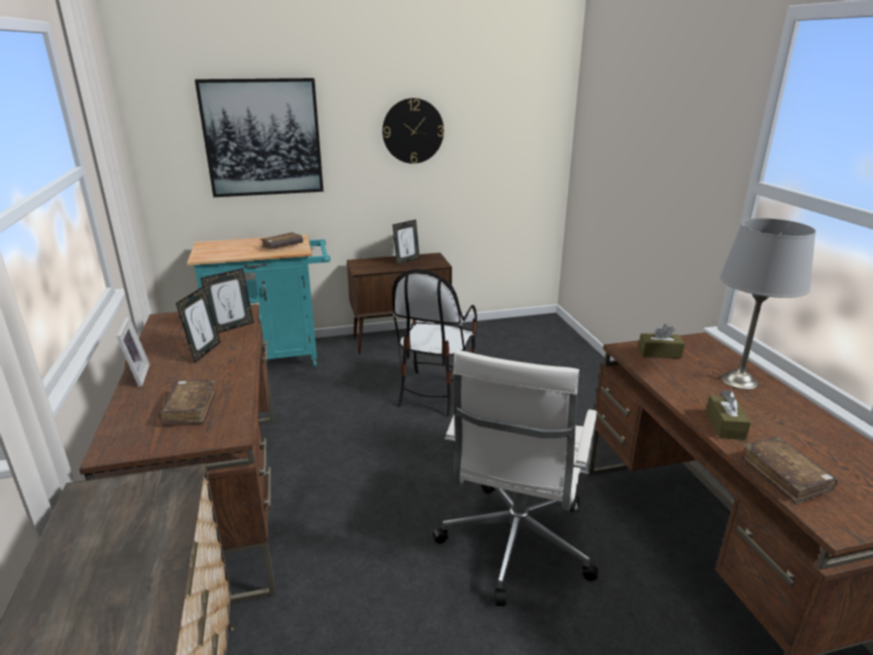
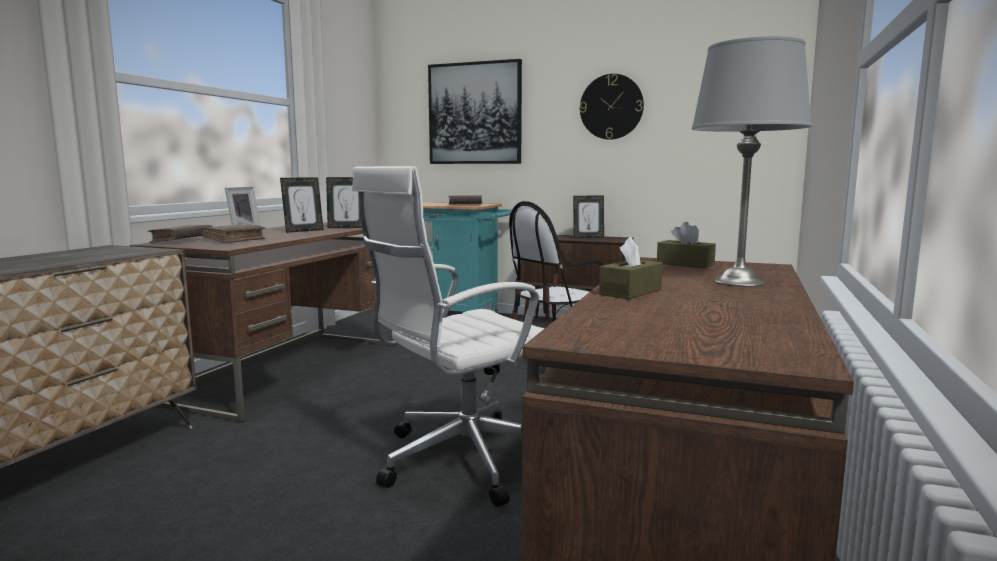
camera: 35 degrees right, 15 degrees down
(784, 476) = (606, 315): brown book -> brown book (182, 241)

